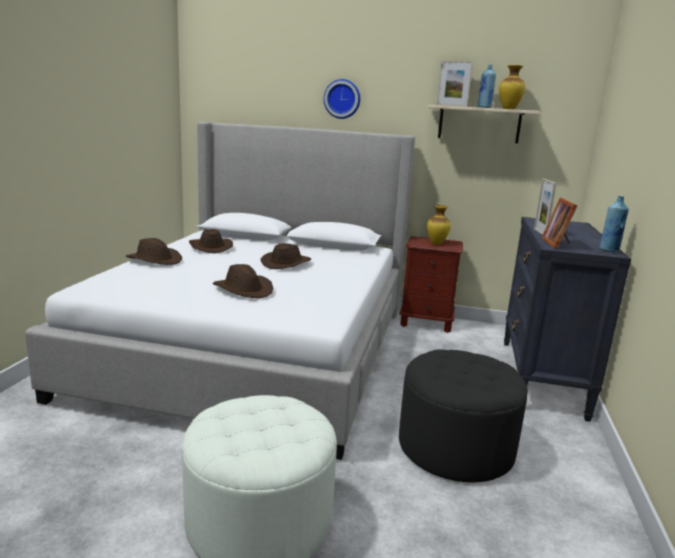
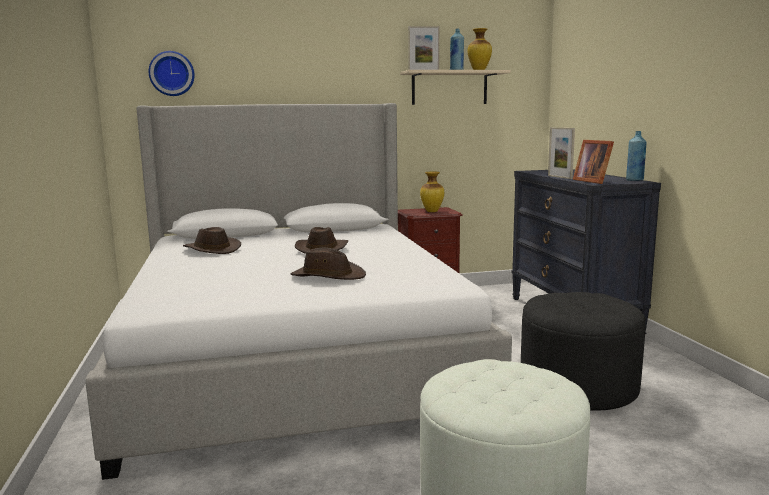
camera: 25 degrees left, 5 degrees down
(155, 260) = (172, 270): brown hat -> none
(342, 99) = (307, 70): wall clock -> wall clock (172, 73)

